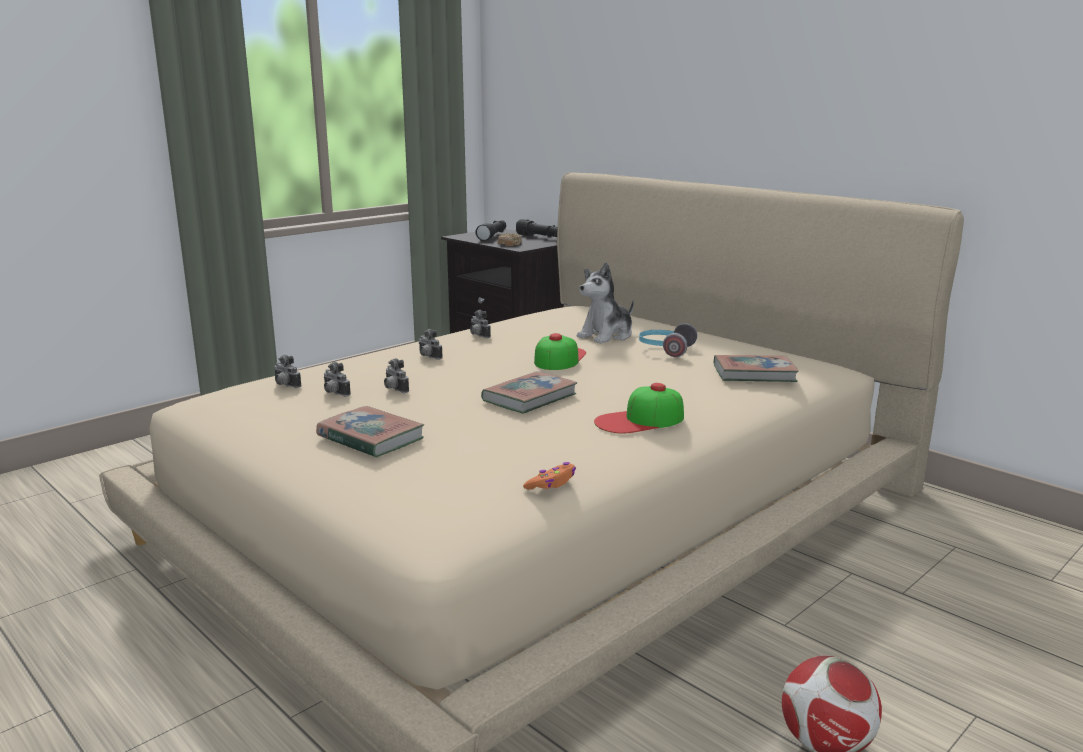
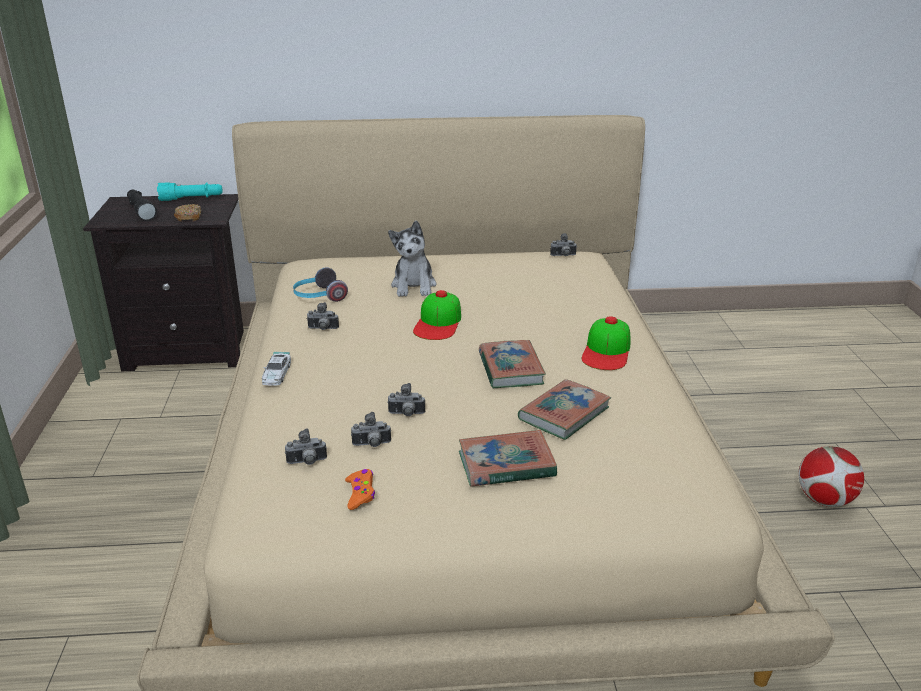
camera: 50 degrees left, 10 degrees up
(392, 346) = (276, 374): none -> toy car
(428, 357) = (344, 370): camera -> camera (563, 256)
(540, 237) = (191, 199): black flashlight -> turquoise flashlight
(551, 483) = (677, 426): orange game controller -> orange game controller (360, 493)
(559, 358) = (438, 323): cap -> cap turned 135 degrees counterclockwise
(665, 350) = (481, 282): headphones -> headphones (319, 297)
(754, 374) = (572, 280): book -> book (564, 414)

